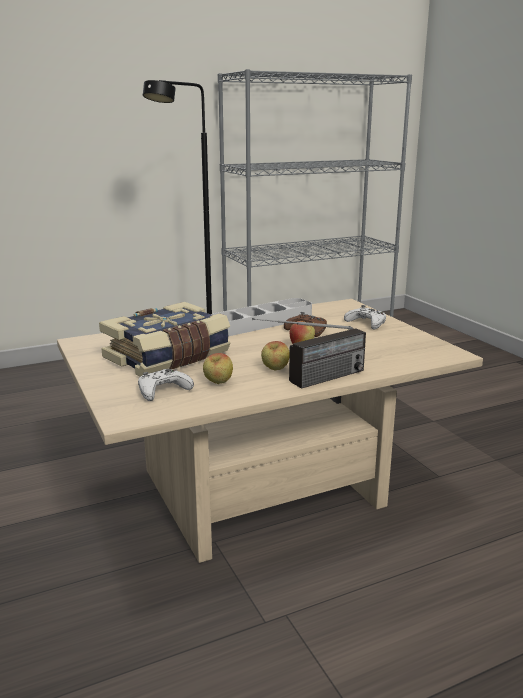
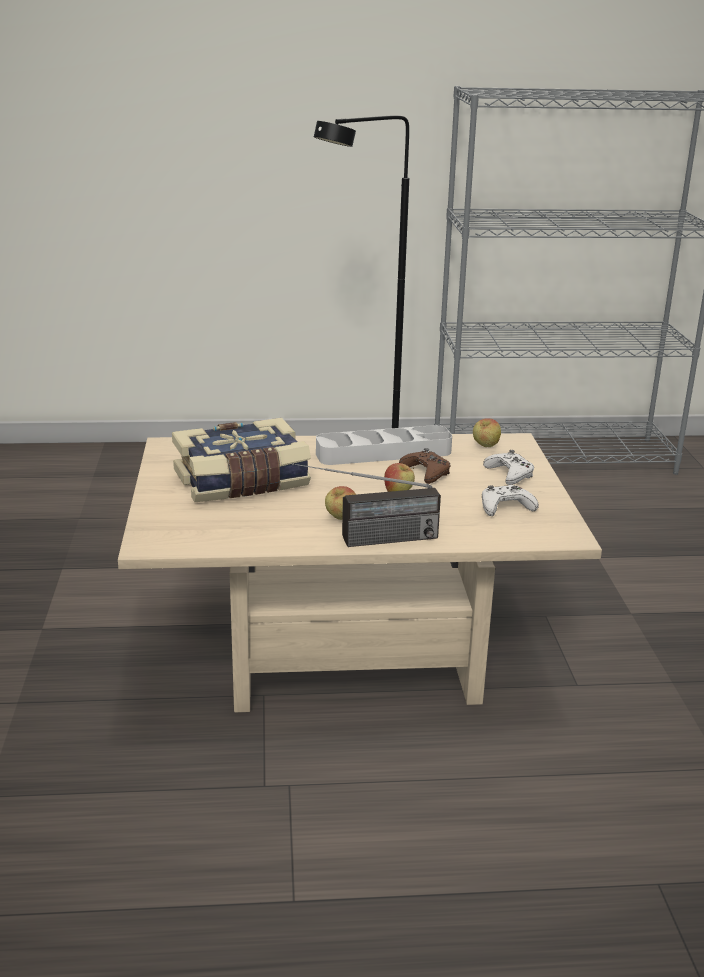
camera: 20 degrees right, 5 degrees up
(163, 390) = (206, 521): white game controller -> white game controller (505, 507)
(218, 383) = (267, 523): apple -> apple (485, 446)

